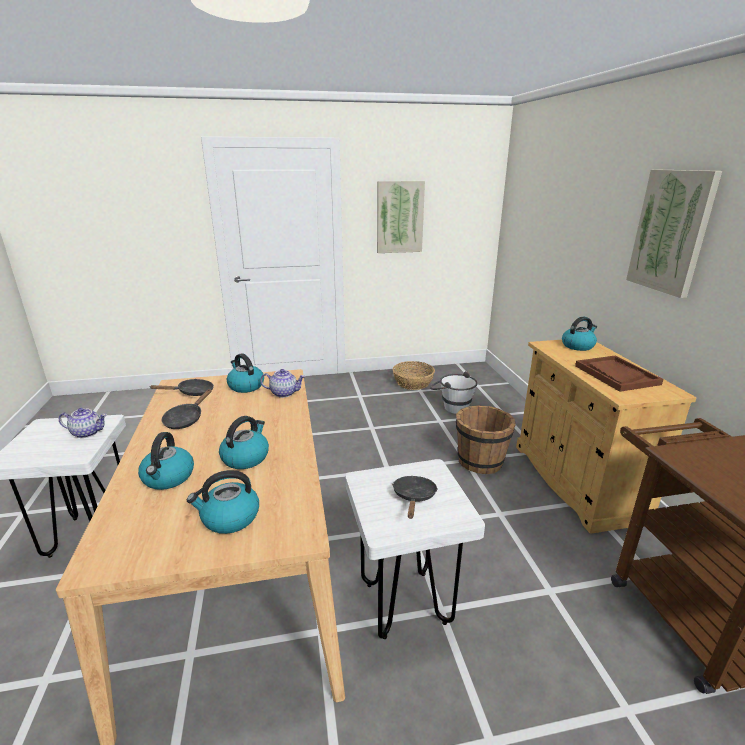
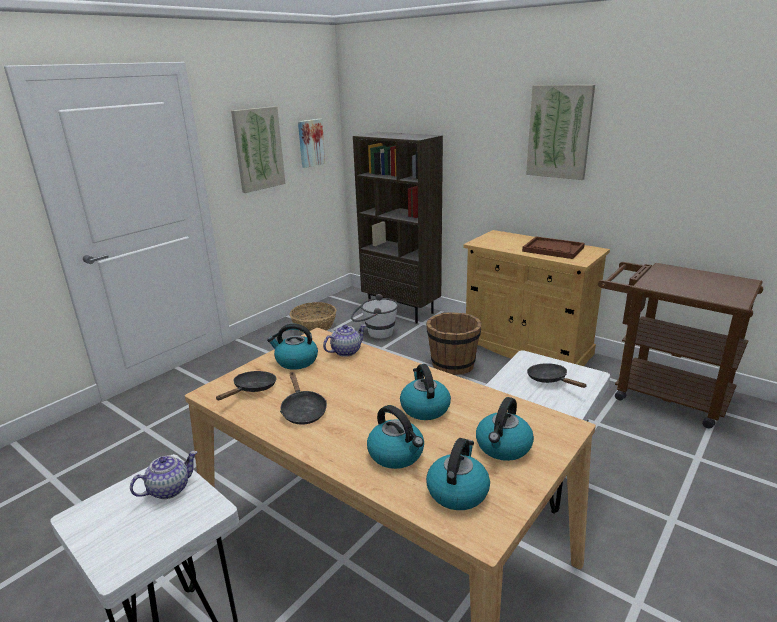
camera: 40 degrees left, 0 degrees up
(460, 218) = (310, 143): none -> picture
(500, 397) = (401, 311): none -> brown bookcase
(578, 346) = (498, 237): kettle -> kettle (457, 491)

